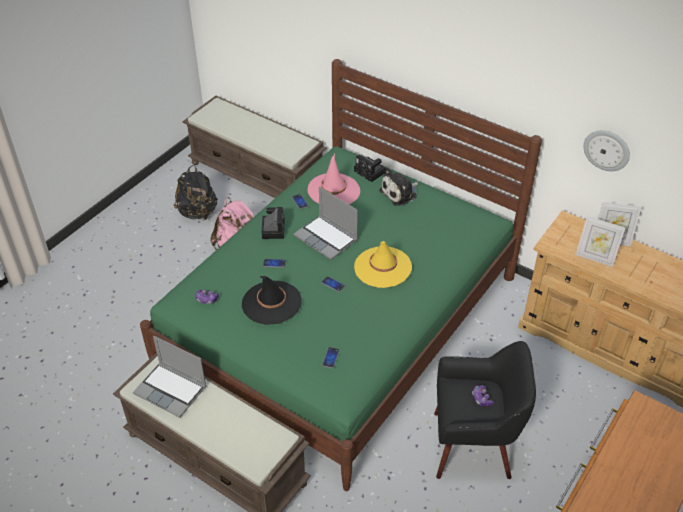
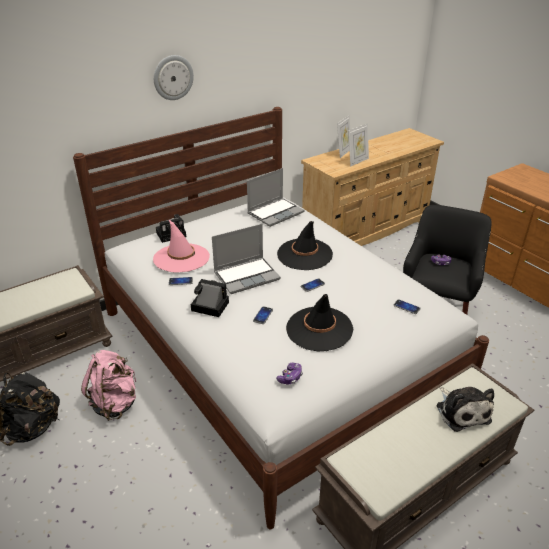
camera: 70 degrees left, 10 degrees down
(171, 390) = (392, 457): laptop -> laptop (275, 213)
(341, 322) = (275, 350): green bed -> white bed
(382, 267) = (304, 254): yellow hat -> black hat
(400, 193) = (214, 226): plush toy -> plush toy (461, 411)
(607, 150) = (316, 88): wall clock -> wall clock (173, 77)

